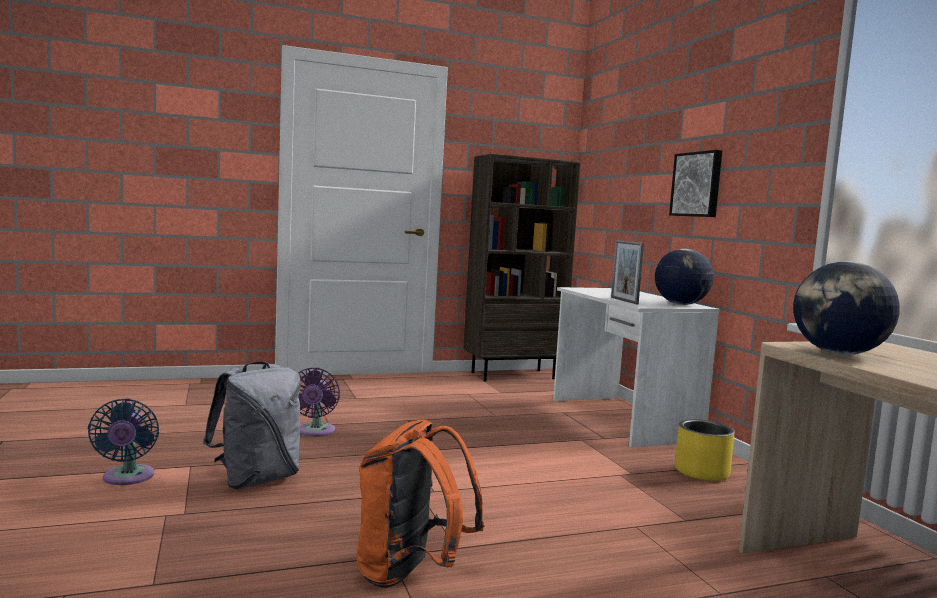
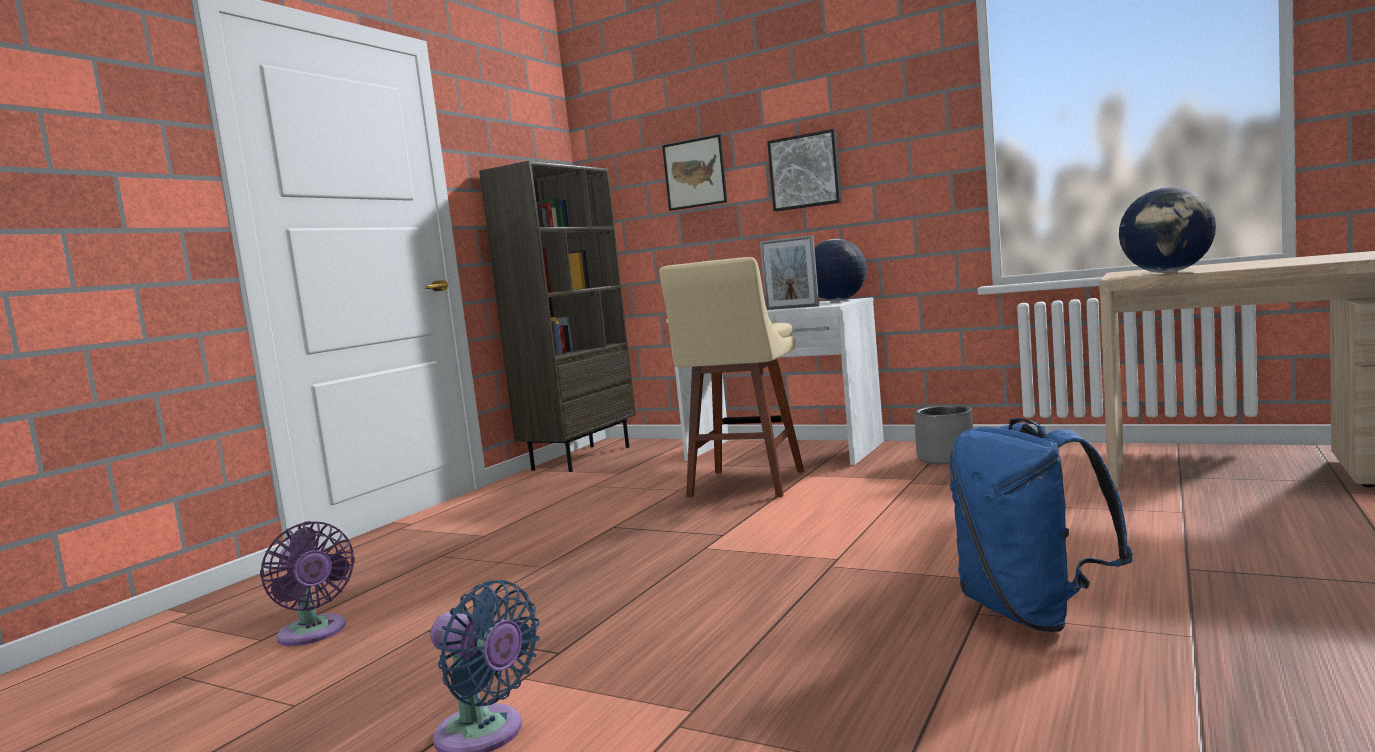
camera: 40 degrees left, 0 degrees up
(256, 480) = (652, 642): grey backpack -> none
(315, 432) = (553, 579): purple fan -> purple fan (314, 633)
(410, 574) = (1032, 613): orange backpack -> blue backpack
(531, 429) = (744, 485): none -> beige stool
(635, 173) = (695, 173): none -> picture
(702, 472) = (946, 458): yellow planter -> grey planter

